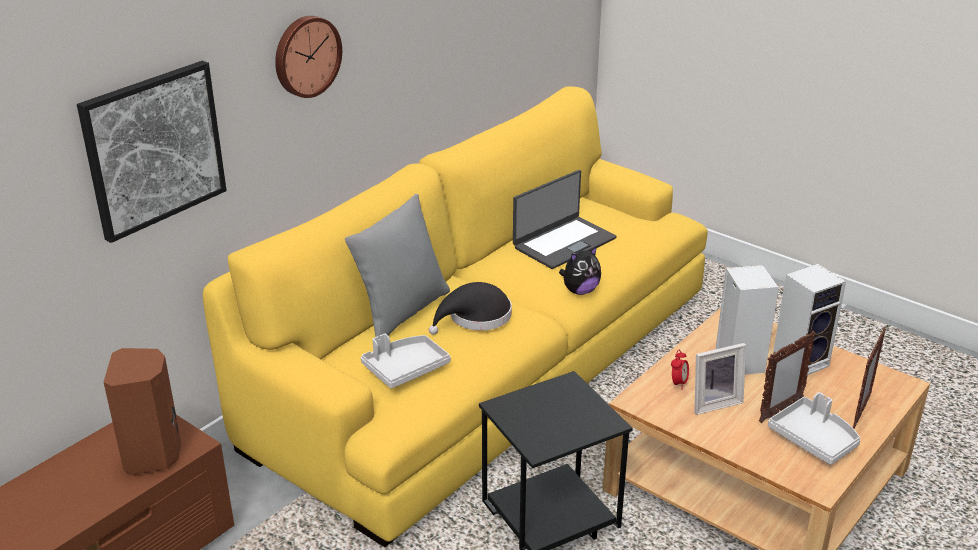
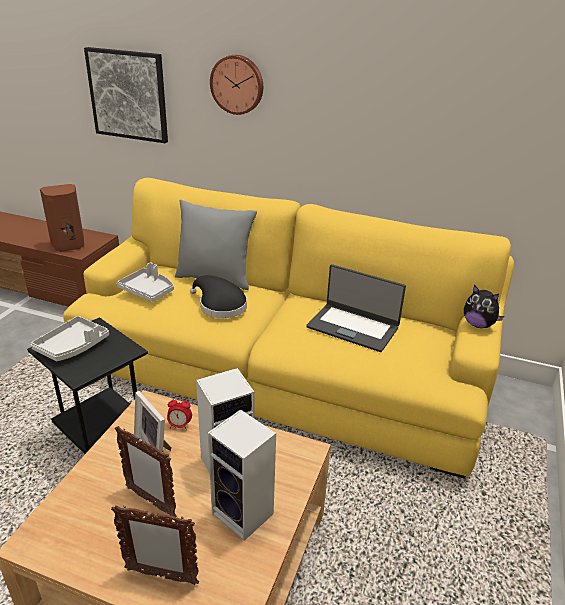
camera: 70 degrees right, 0 degrees up
(580, 291) = (292, 350): plush toy -> plush toy (478, 325)
(814, 439) = (106, 533): grey tray -> grey tray (73, 346)

